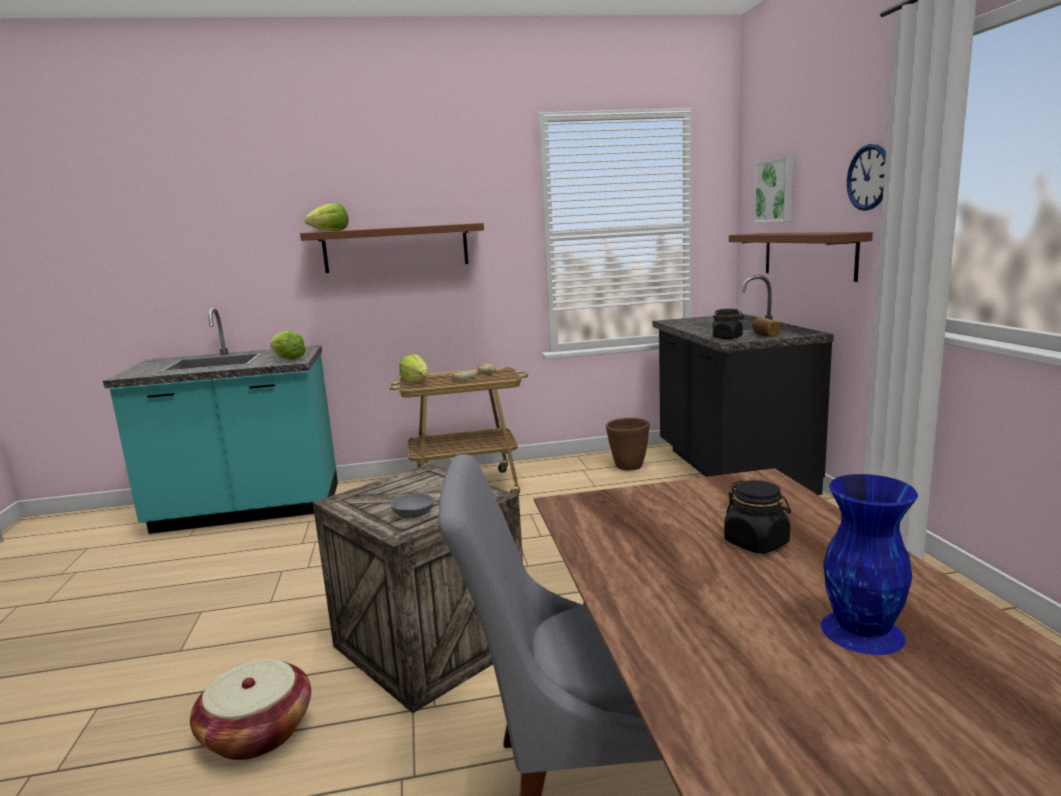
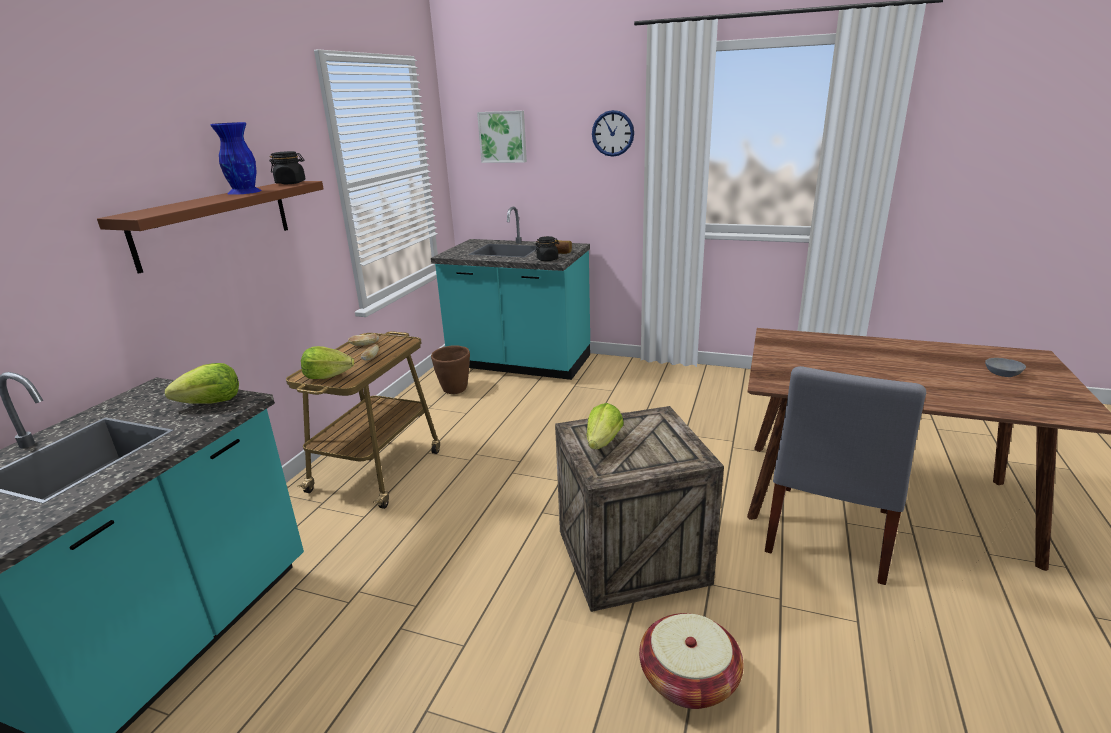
camera: 60 degrees left, 10 degrees up
(330, 231) = (148, 210): lettuce -> lettuce (602, 442)
(415, 514) = (668, 447): grey bowl -> grey bowl (1002, 373)
(730, 471) = (519, 363): black counter -> turquoise counter
(756, 543) = (856, 358): black jar -> black jar (291, 183)
(808, 254) = (551, 188): brown shelf -> none
(863, 631) = (950, 365): blue vase -> blue vase (245, 192)

